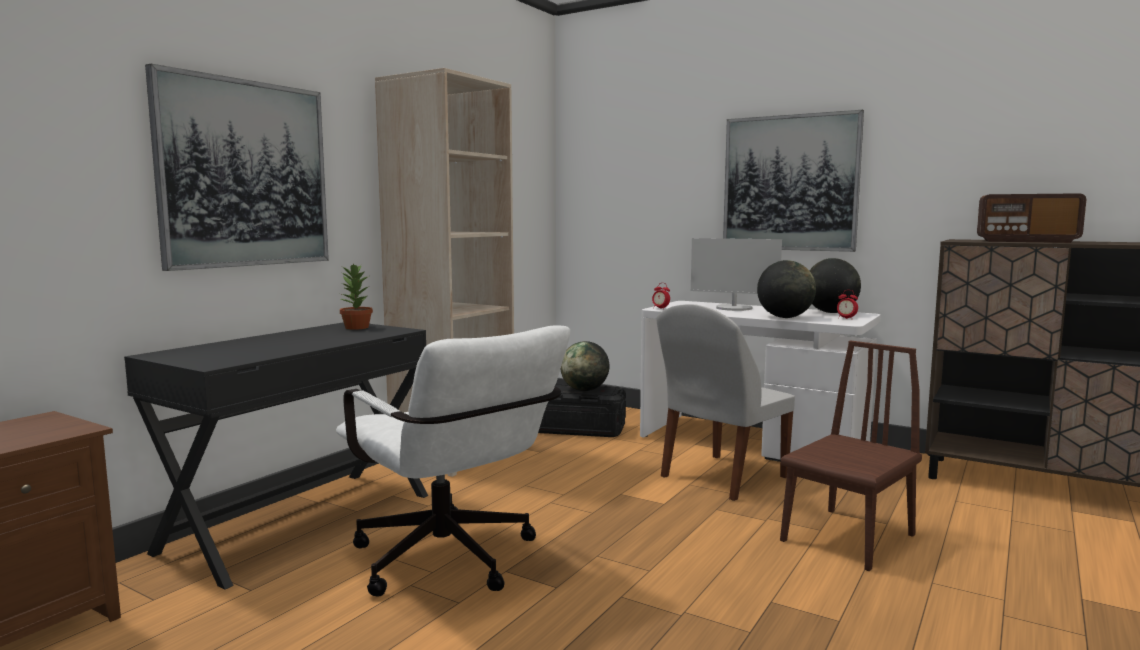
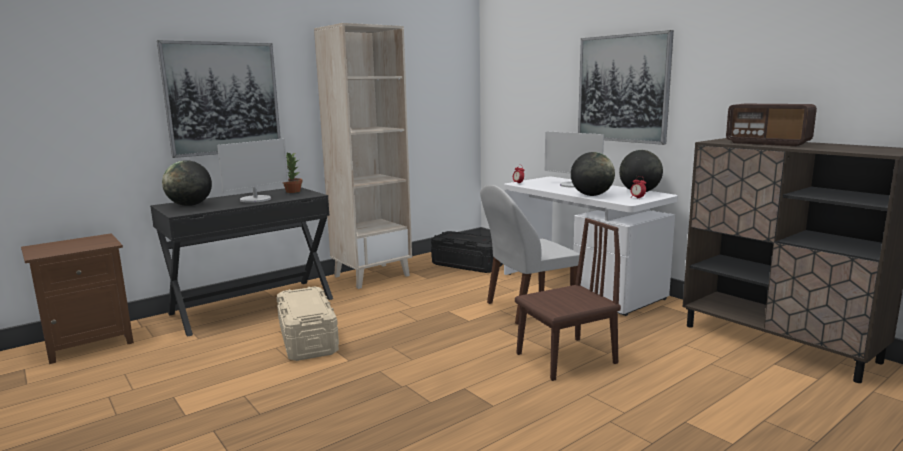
camera: 20 degrees right, 5 degrees up
(316, 340) = (256, 199): none -> monitor
(452, 563) = (307, 339): white office chair -> beige storage box
(584, 390) = (472, 238): globe -> globe (190, 205)

